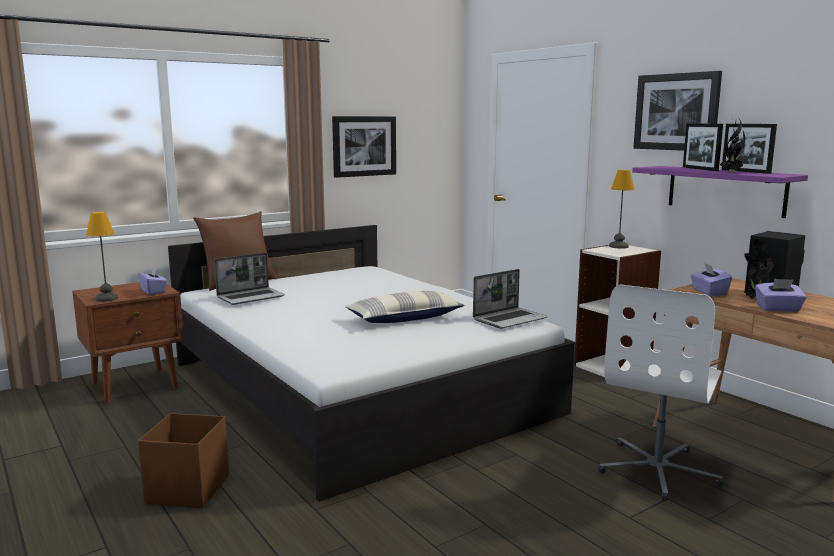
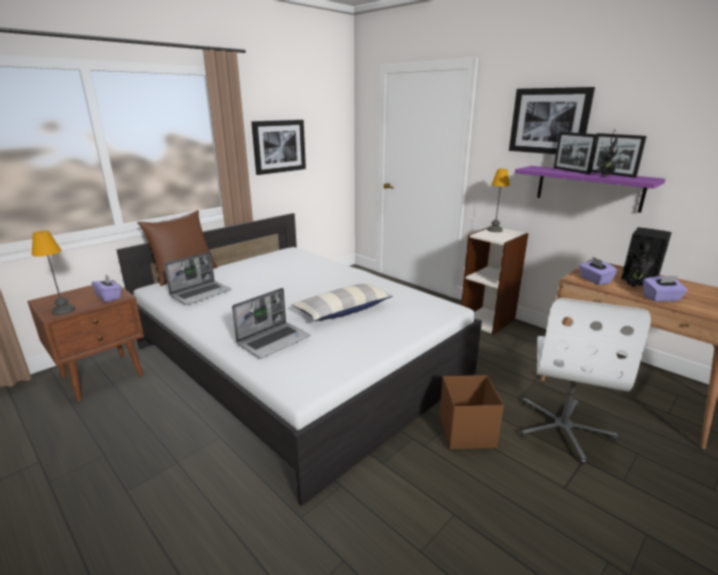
camera: 10 degrees left, 10 degrees up
(187, 490) = (173, 508): brown storage box -> brown storage box (466, 432)
(510, 319) = (430, 305): laptop -> laptop (274, 340)

